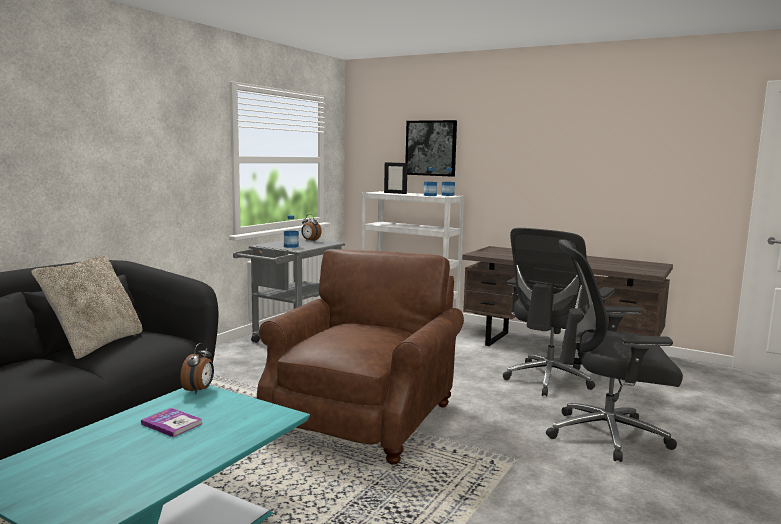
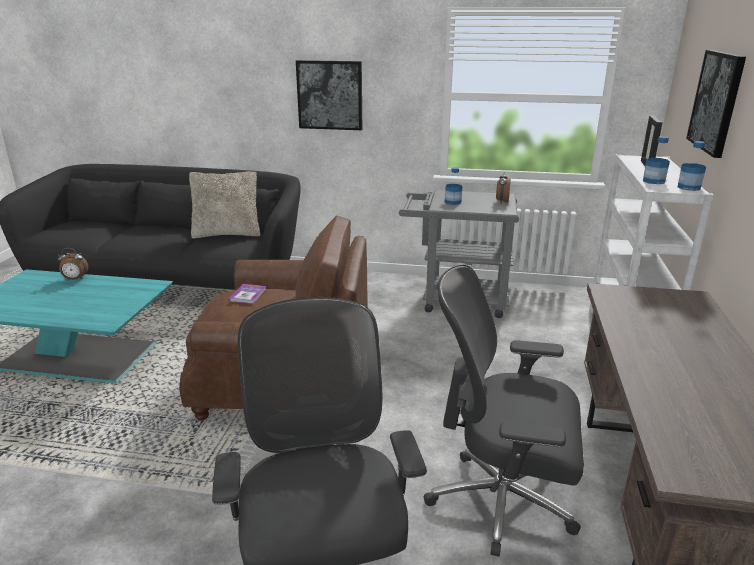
camera: 70 degrees right, 15 degrees up
(139, 161) = (330, 95): none -> picture
(172, 424) = (93, 294): book -> book (248, 295)
(199, 390) = (154, 286): alarm clock -> alarm clock (75, 279)

